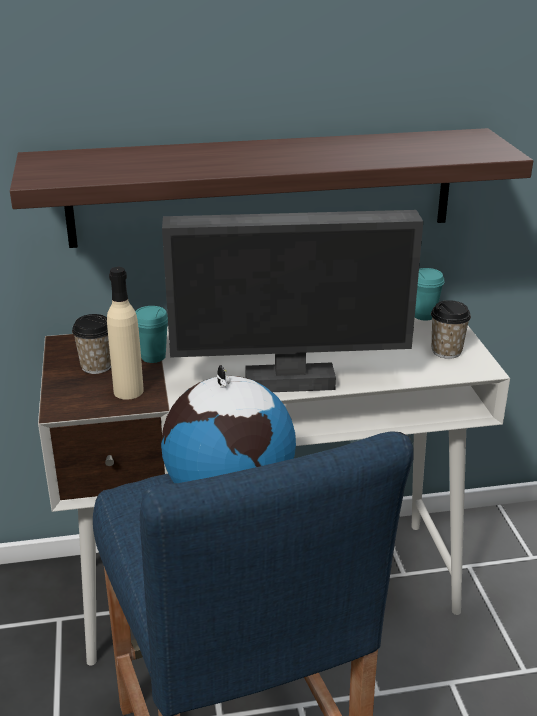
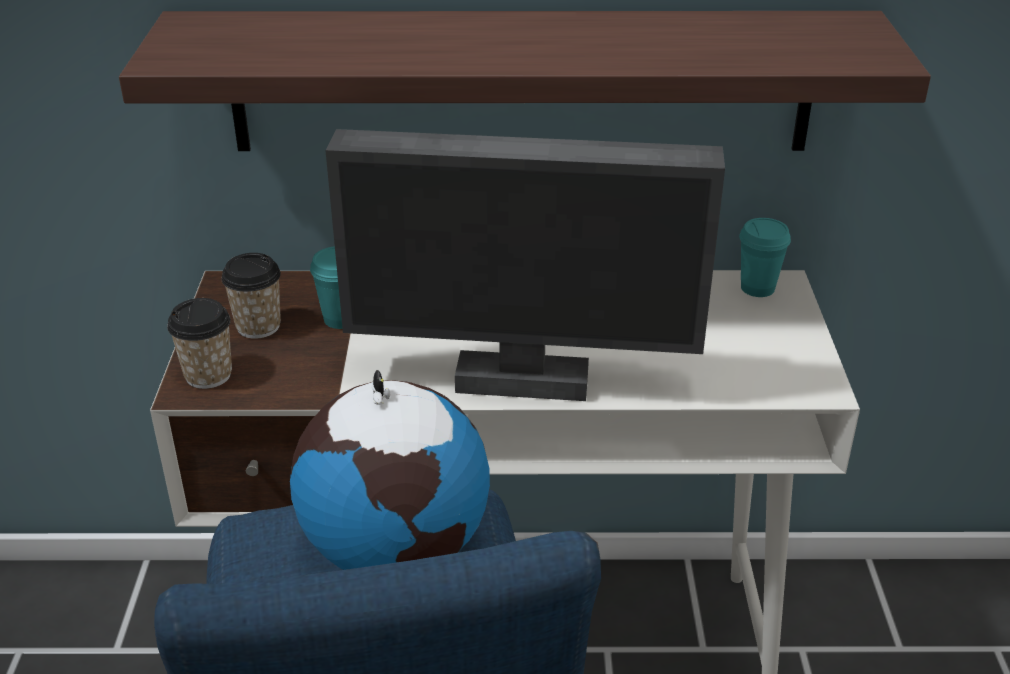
camera: 10 degrees right, 5 degrees up
(128, 391) = (289, 371): beige bottle -> none
(446, 351) = (774, 353): cup -> cup (208, 375)

